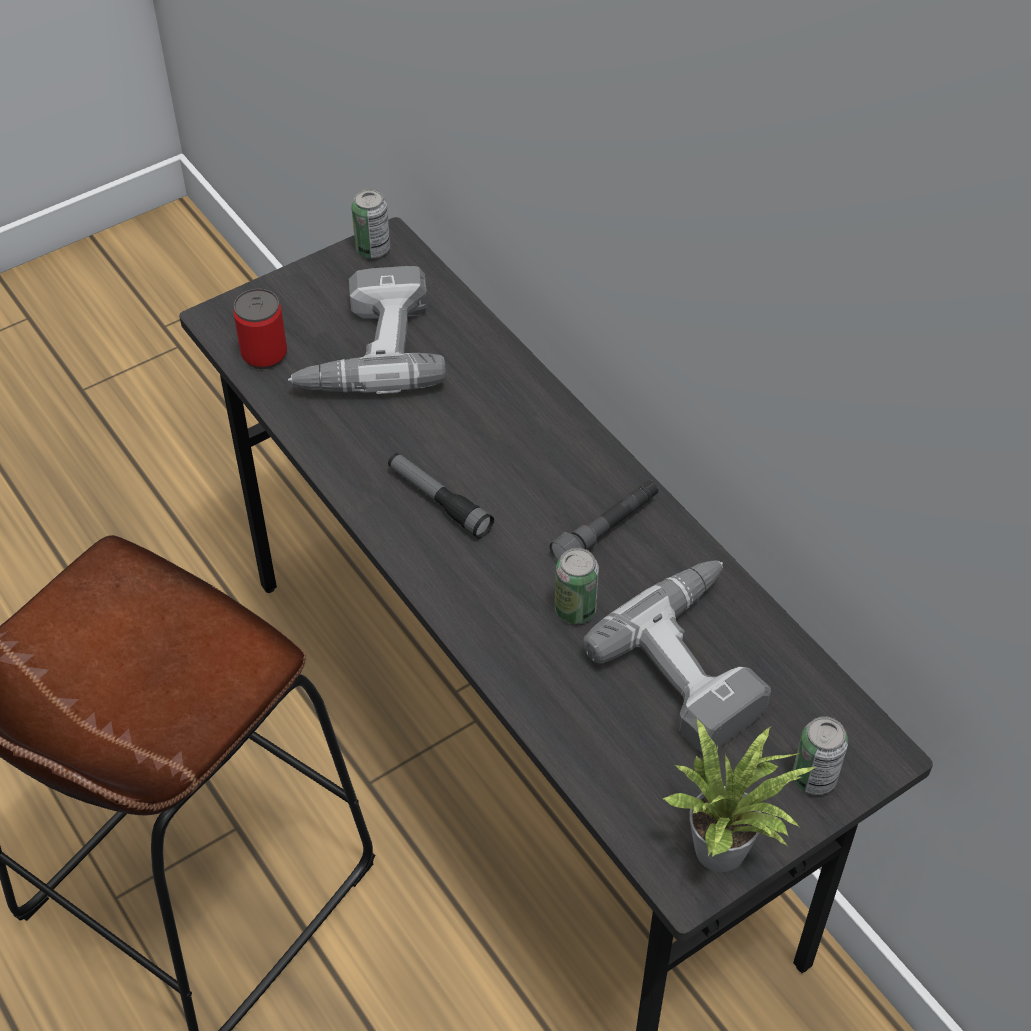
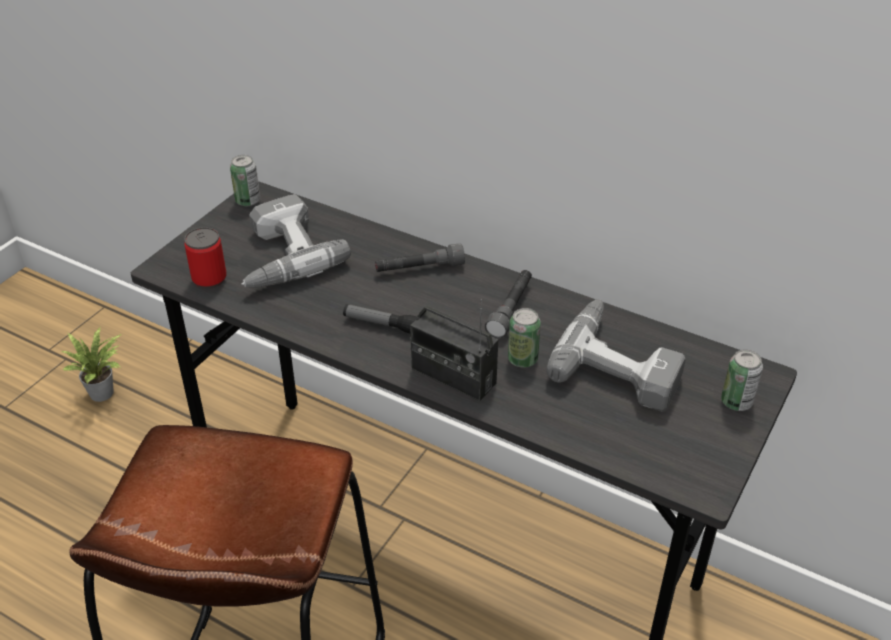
camera: 25 degrees left, 10 degrees down
(474, 601) = (453, 376): none -> radio
(527, 427) = (419, 269): none -> grey flashlight
(727, 849) = (716, 461): potted plant -> potted plant (105, 392)

